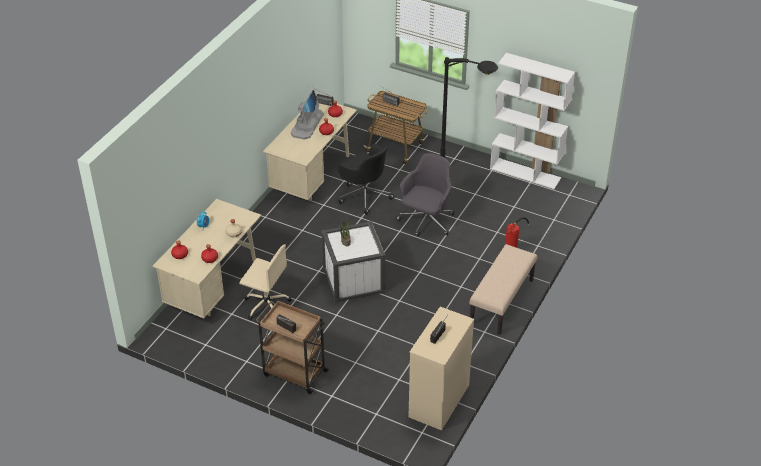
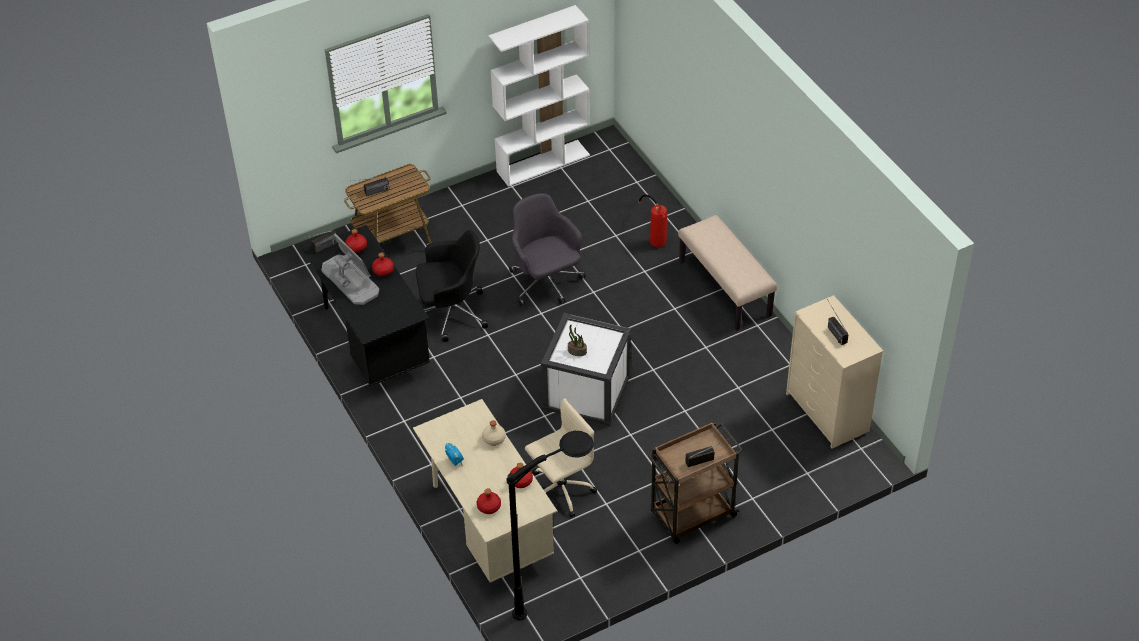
camera: 55 degrees left, 5 degrees up
(313, 176) = (372, 342): beige desk -> black desk
(468, 179) = (508, 212): black floor lamp -> black floor lamp (562, 594)

